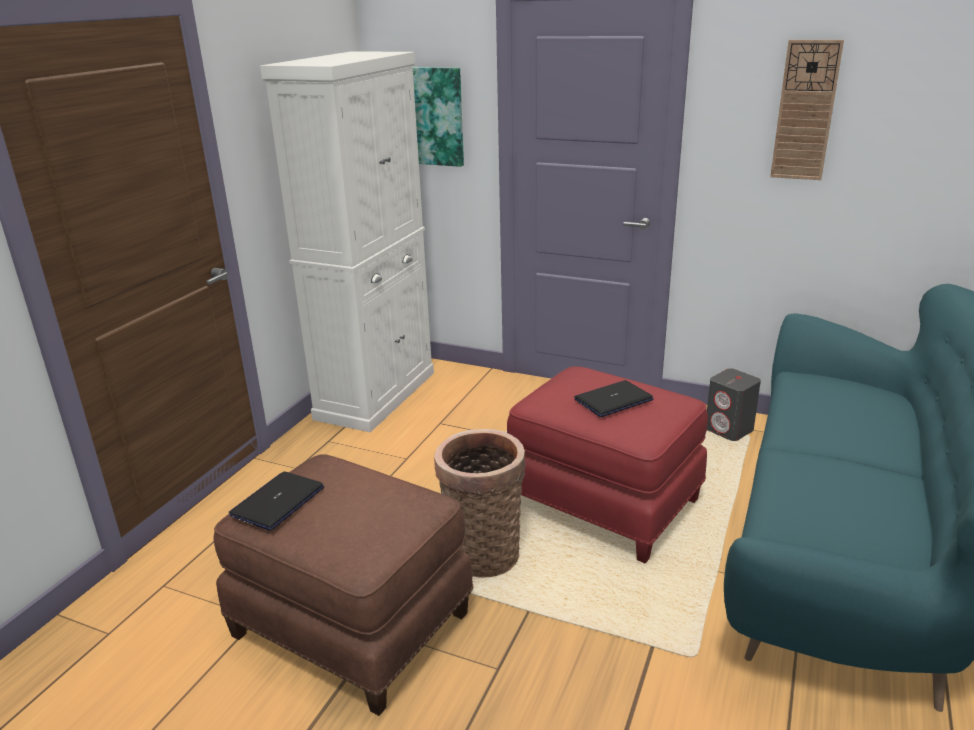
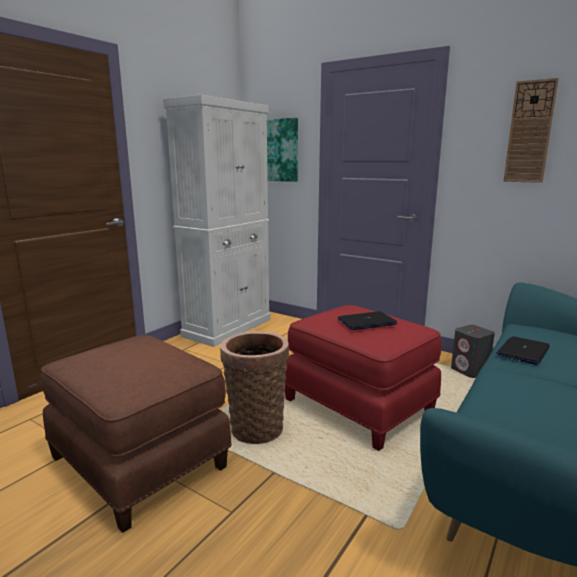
camera: 10 degrees right, 10 degrees down
(278, 501) = (91, 354): laptop -> laptop (523, 351)

